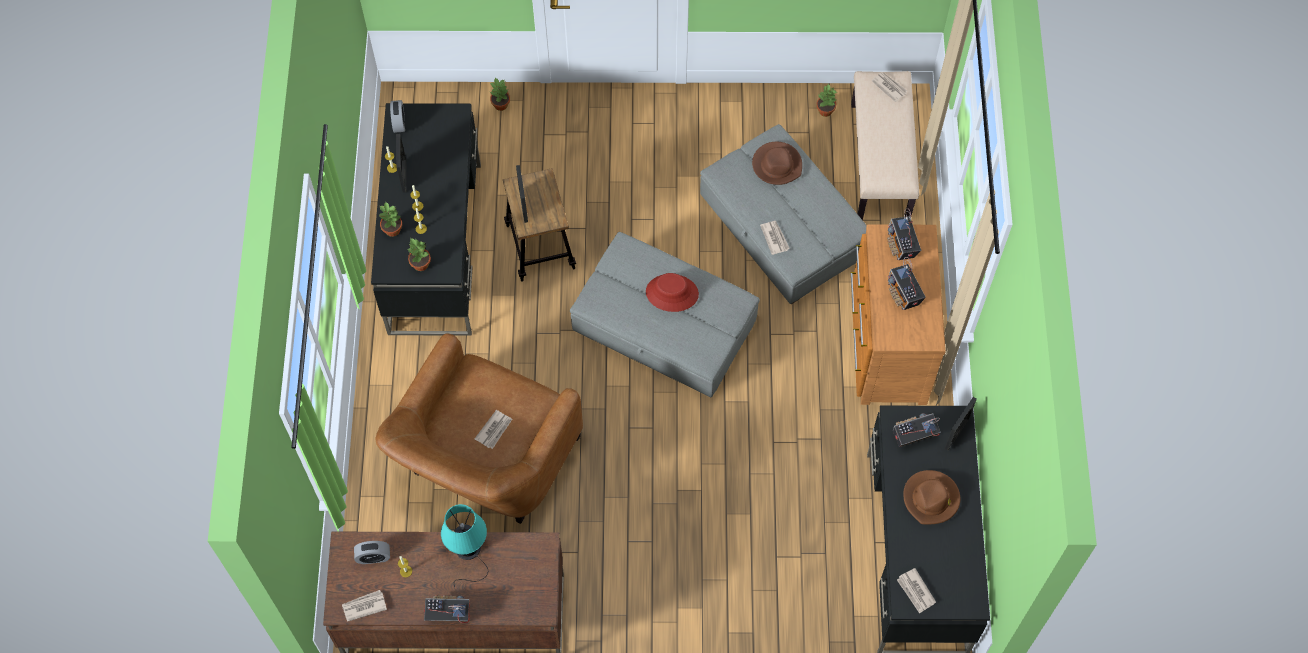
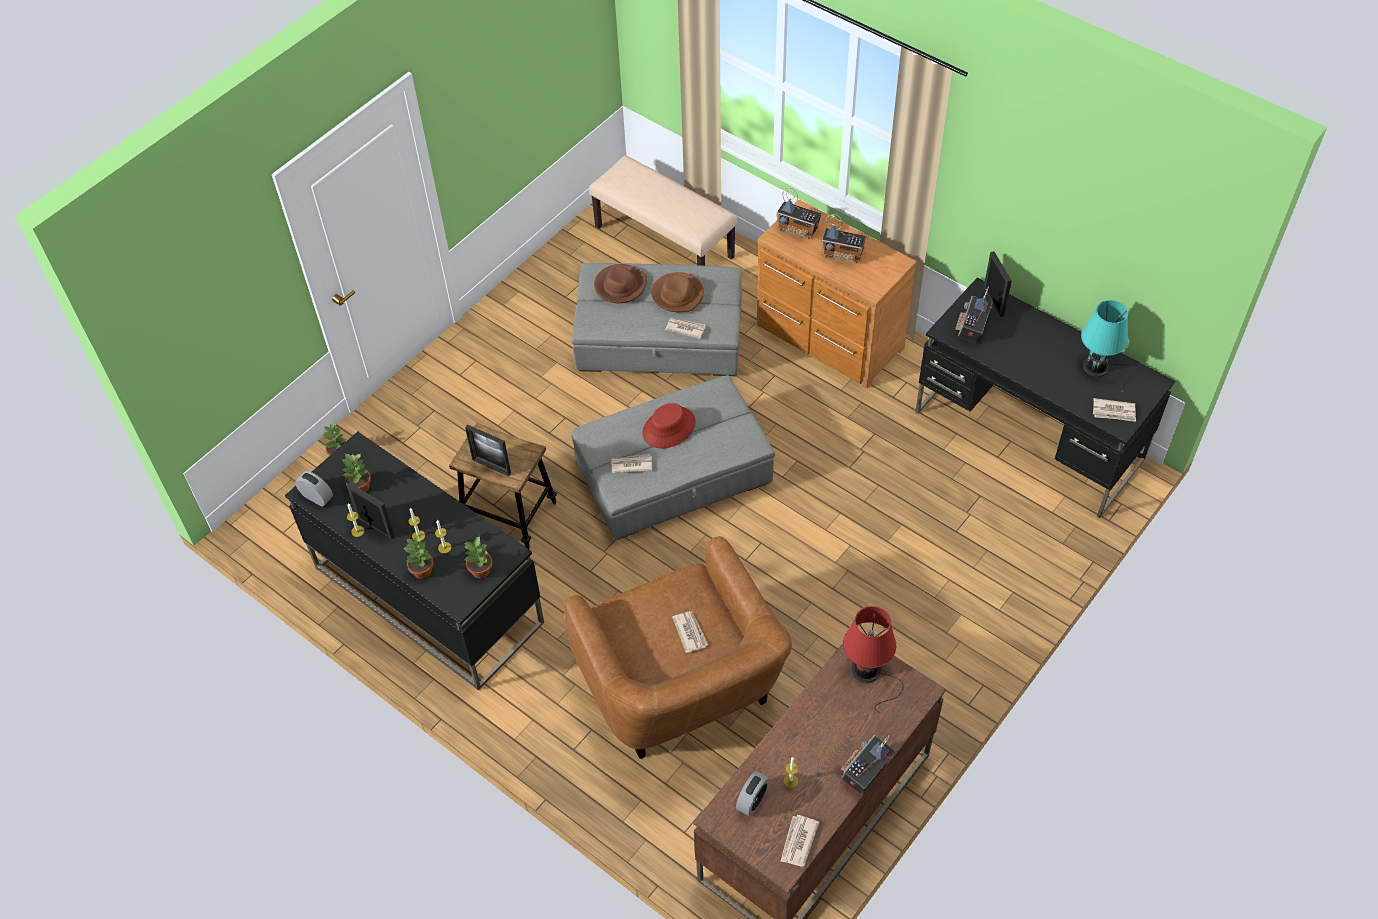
camera: 50 degrees left, 10 degrees down
(468, 551) = (812, 714): turquoise table lamp -> turquoise table lamp (1099, 368)
(530, 565) = (868, 672): none -> red table lamp
(825, 111) = (584, 246): potted plant -> potted plant (360, 487)
(889, 87) = (627, 173): newspaper -> newspaper (631, 465)
(931, 498) = (1038, 351): brown hat -> brown hat (678, 294)

